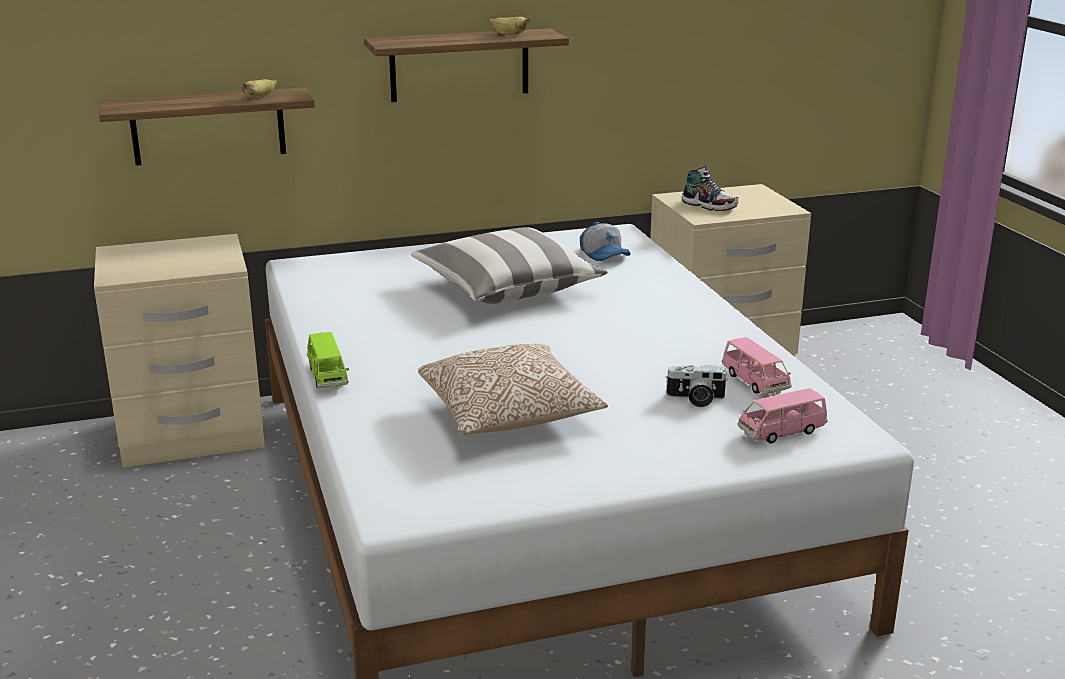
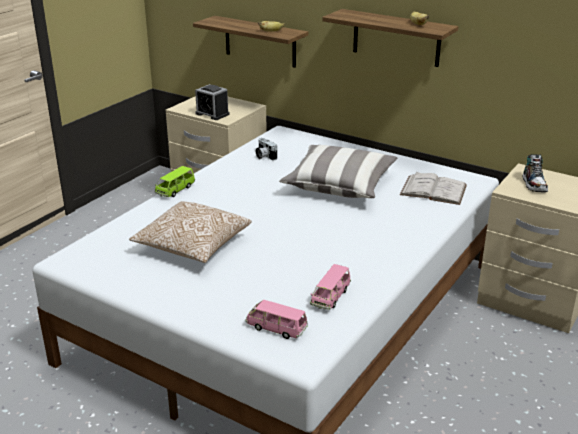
camera: 50 degrees right, 5 degrees up
(188, 267) = (212, 114): none -> alarm clock
(605, 254) = (433, 190): cap -> white book
(695, 399) = (281, 287): camera -> camera (264, 156)

